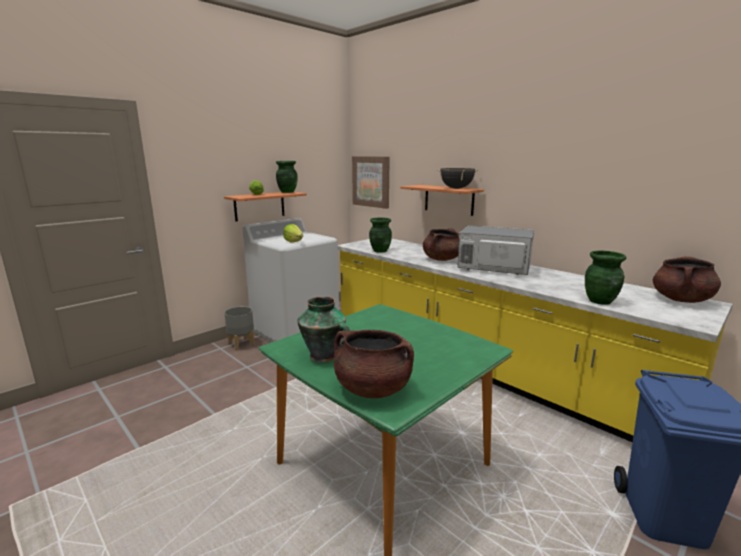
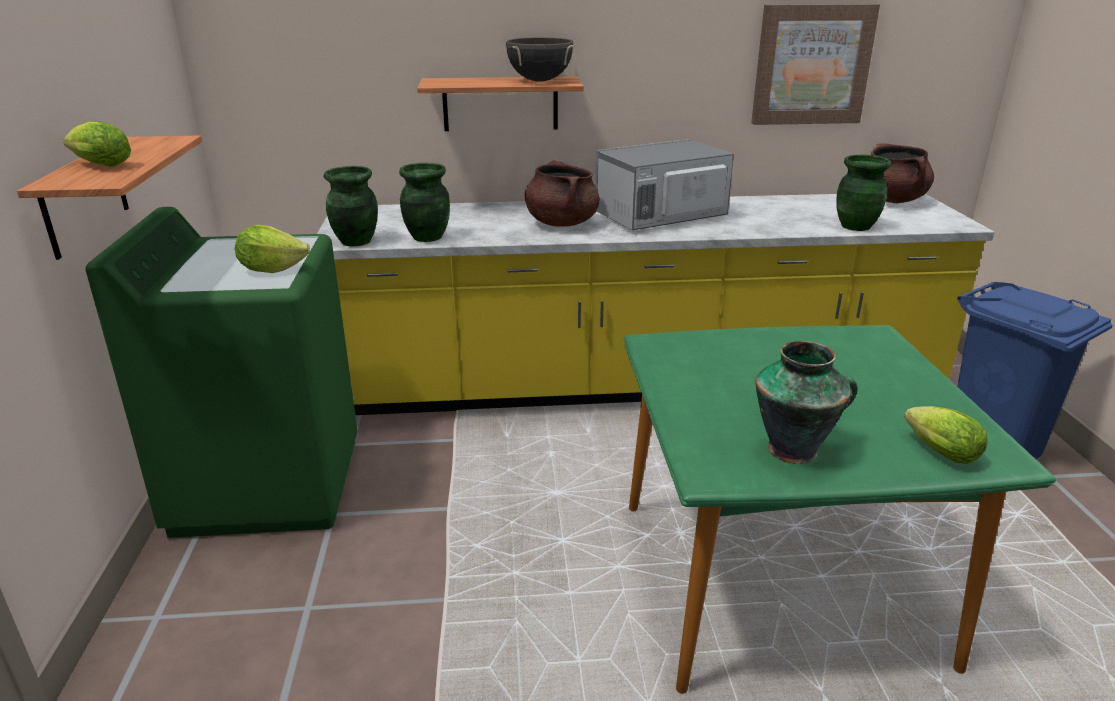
camera: 50 degrees left, 10 degrees up
(241, 344) = (193, 577): grey planter -> none
(287, 192) = (134, 141): green vase -> green vase (355, 242)
(296, 332) = (268, 484): white washing machine -> green washing machine
(371, 181) = (272, 80): picture -> picture (812, 65)
(372, 389) = (937, 451): brown cooking pot -> lettuce

